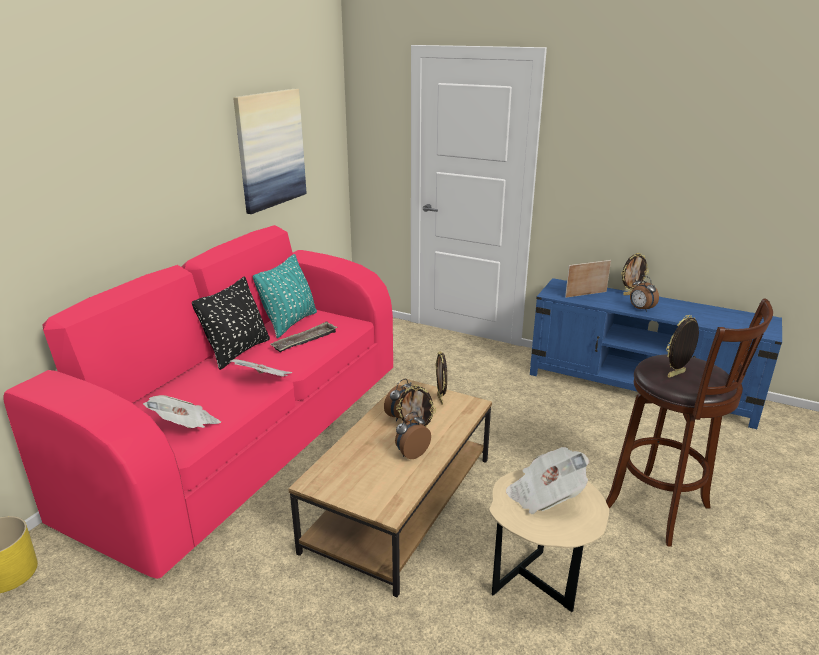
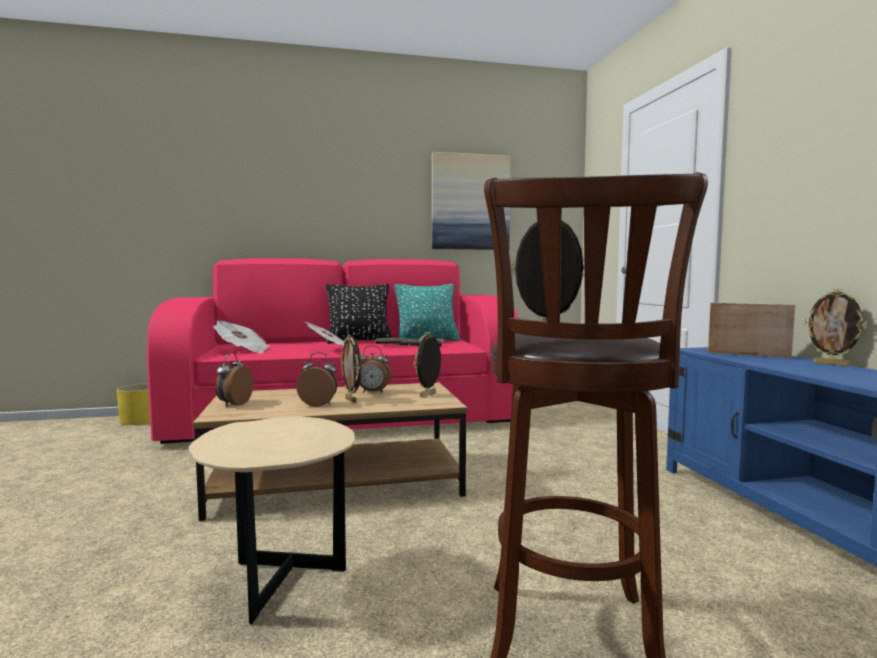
camera: 50 degrees right, 20 degrees down
(545, 495) = (288, 433): newspaper -> none
(640, 309) = (808, 370): alarm clock -> alarm clock (233, 404)

